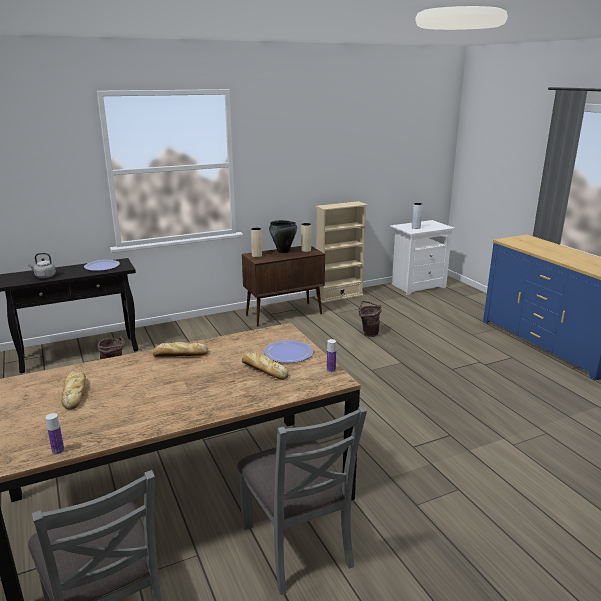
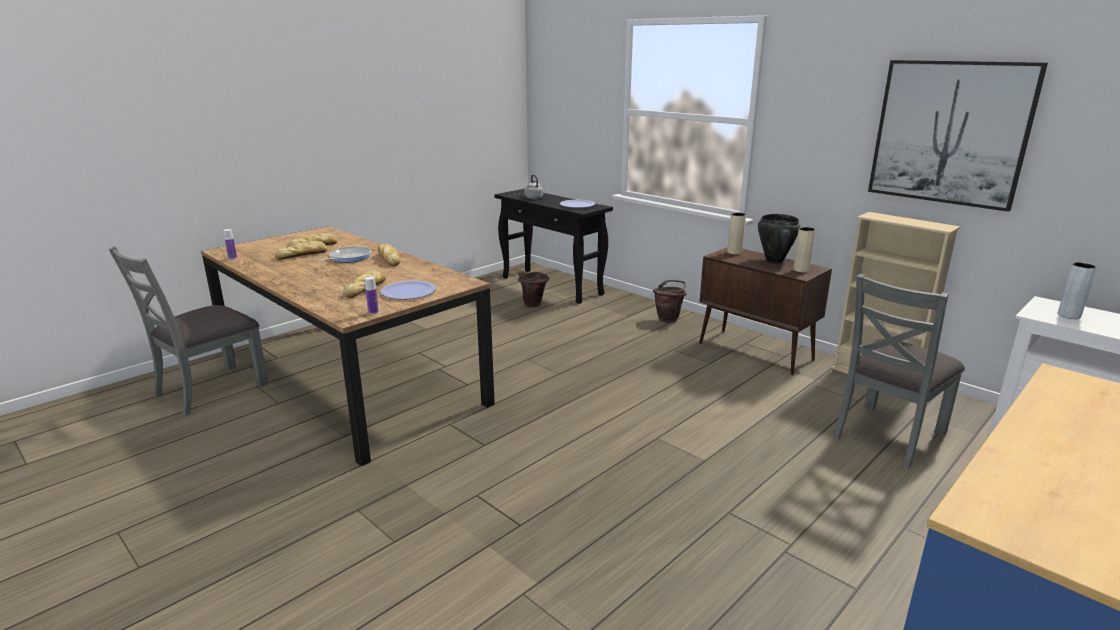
camera: 70 degrees right, 0 degrees up
(105, 400) = (303, 255): none -> bread
(151, 374) = (348, 258): none -> frying pan
(297, 544) = (290, 445): grey chair -> grey chair (887, 435)
(344, 153) = (950, 133): none -> picture
(368, 333) = (774, 420): brown bucket -> brown bucket (669, 319)

